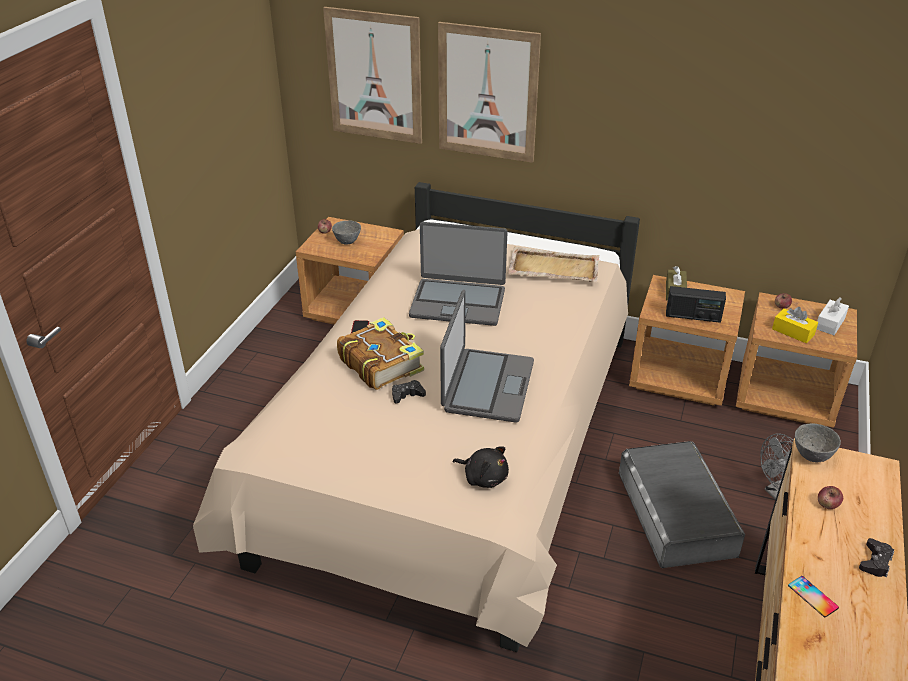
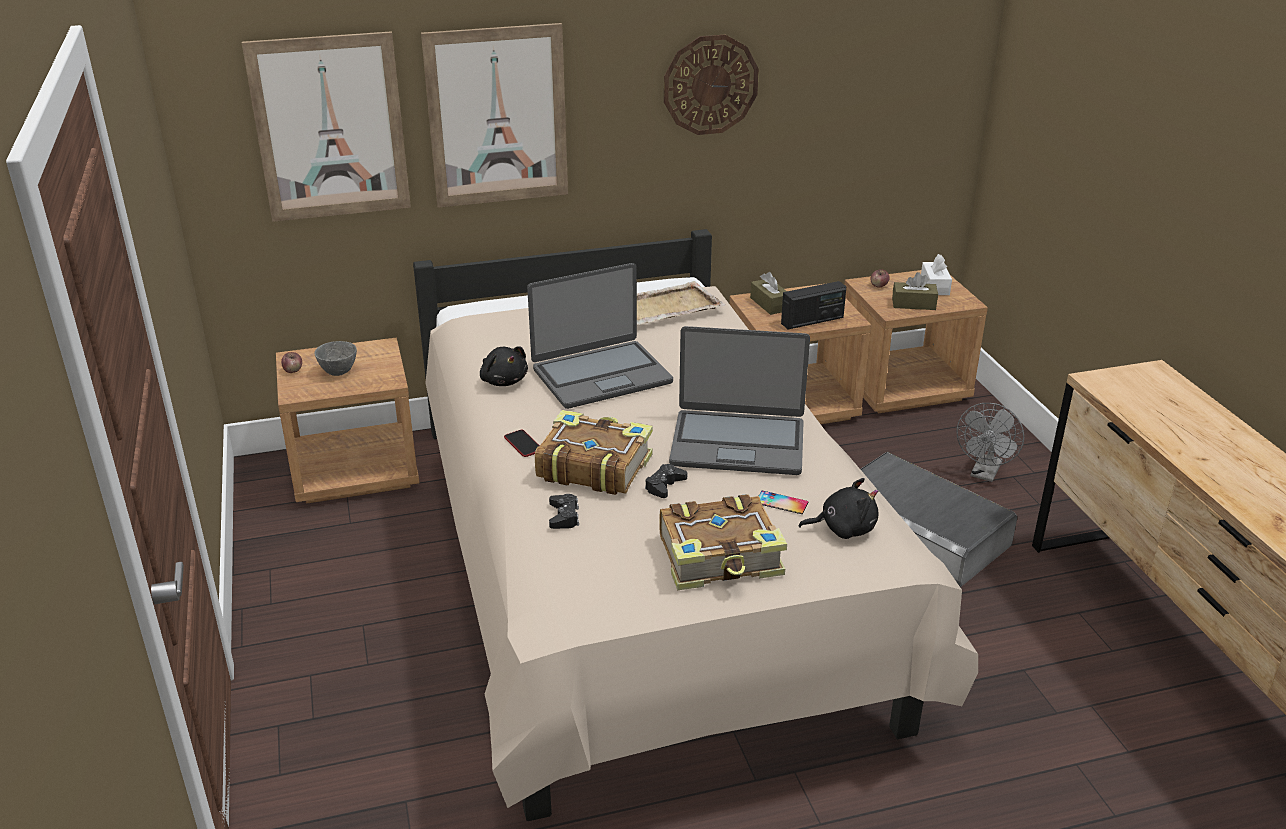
camera: 35 degrees left, 5 degrees down
(383, 459) = (721, 558): none -> book
(397, 283) = (503, 380): none -> black plush toy
(487, 386) = (738, 443): laptop -> laptop turned 120 degrees clockwise
(657, 105) = (710, 85): none -> wall clock
(793, 332) = (913, 304): yellow tissue box -> brown tissue box
(812, 457) = (1101, 383): grey bowl -> none
(813, 596) = (1237, 490): phone -> phone (781, 503)
(827, 505) = (1158, 415): apple -> none
(875, 562) = (1243, 443): black game controller -> black game controller (564, 516)

